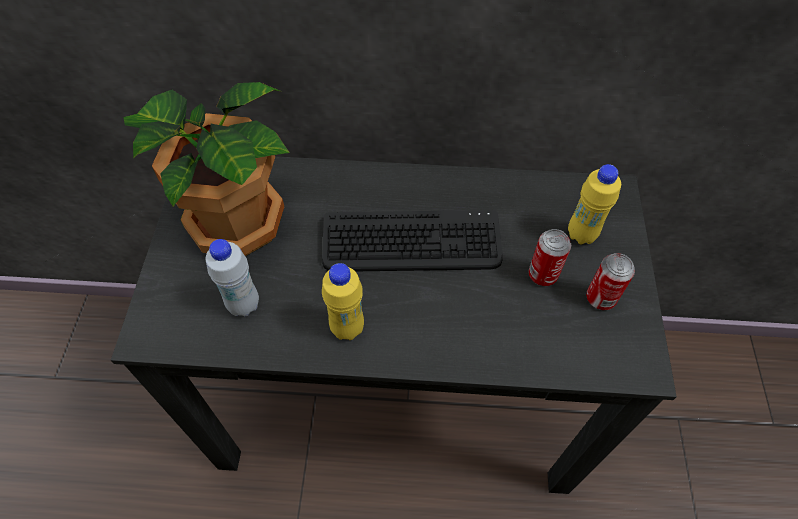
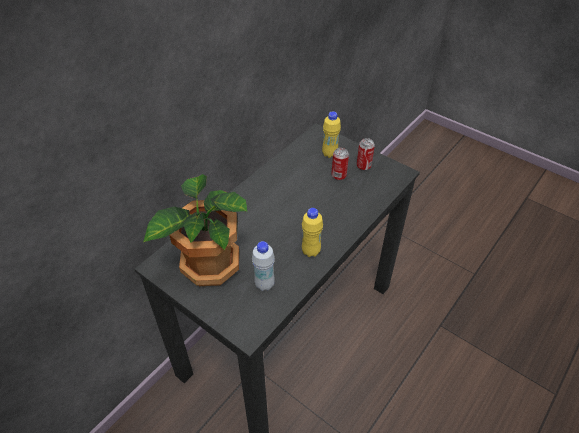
camera: 55 degrees left, 10 degrees down
(411, 243) = (285, 207): keyboard -> none

